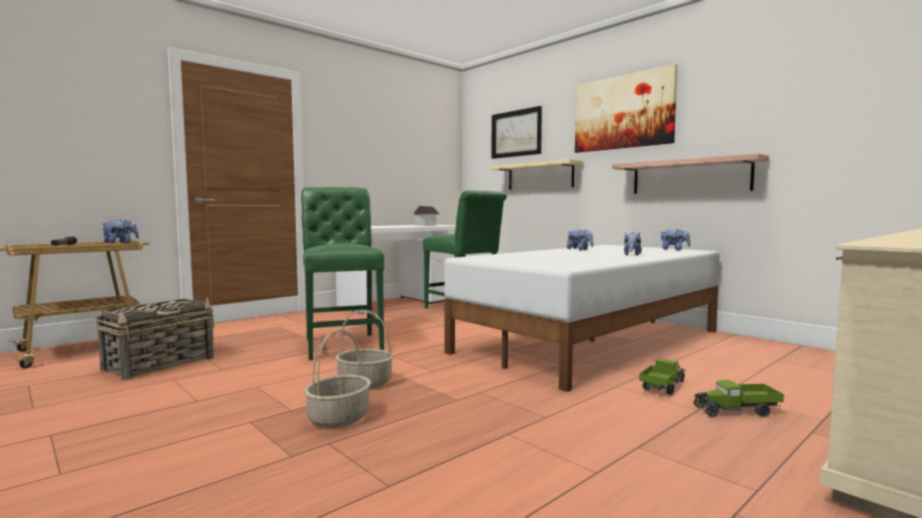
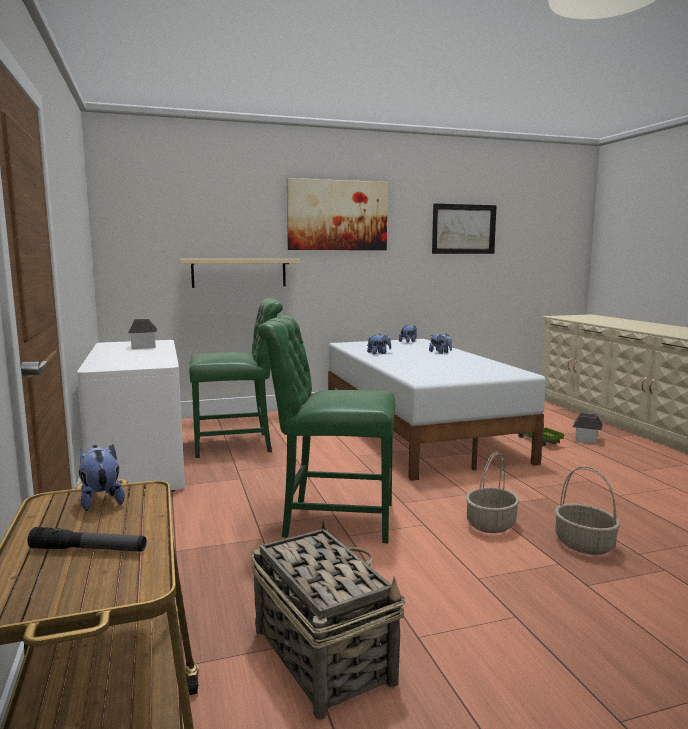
camera: 65 degrees left, 5 degrees up
(516, 133) = (199, 218): picture -> picture (463, 229)
(689, 176) = (398, 279): shelf -> none
(737, 411) = (586, 439): toy truck -> toy house

